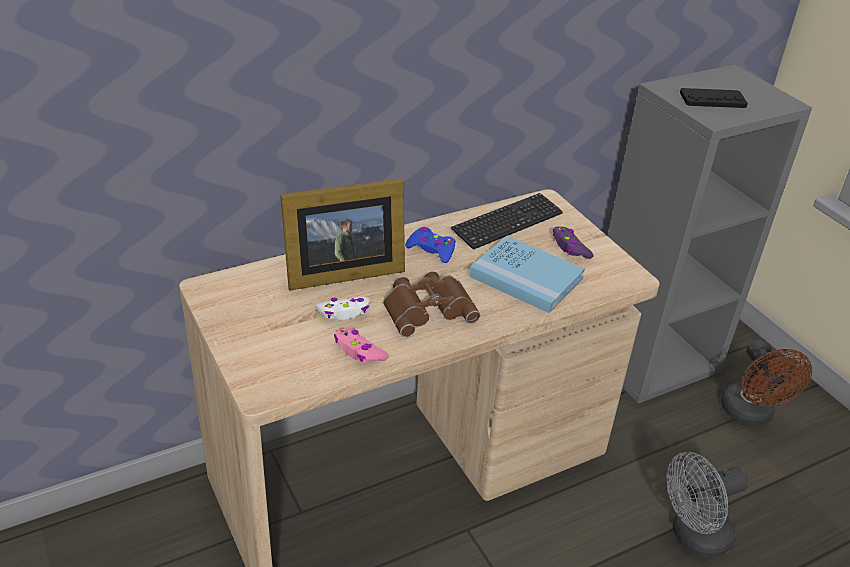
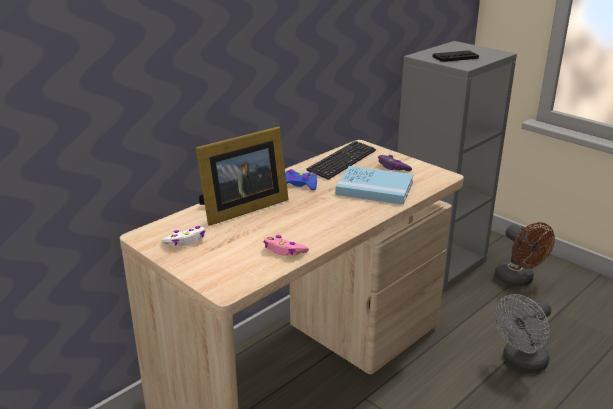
camera: 15 degrees left, 10 degrees down
(344, 312) = (259, 230): white game controller -> white game controller (185, 241)
(427, 308) = (318, 217): brown binoculars -> none

